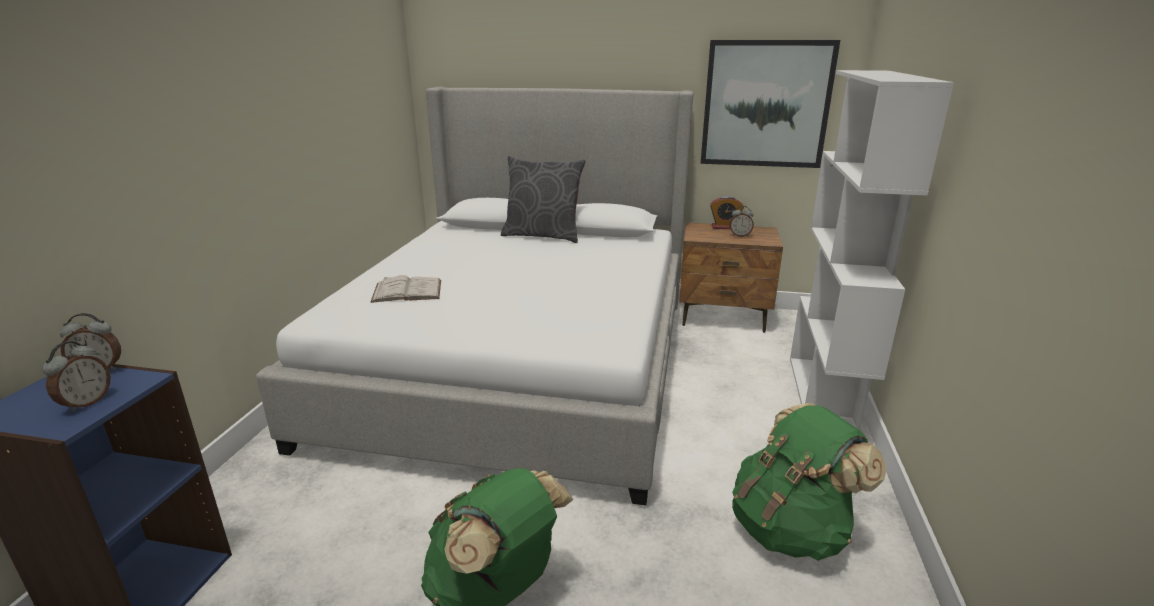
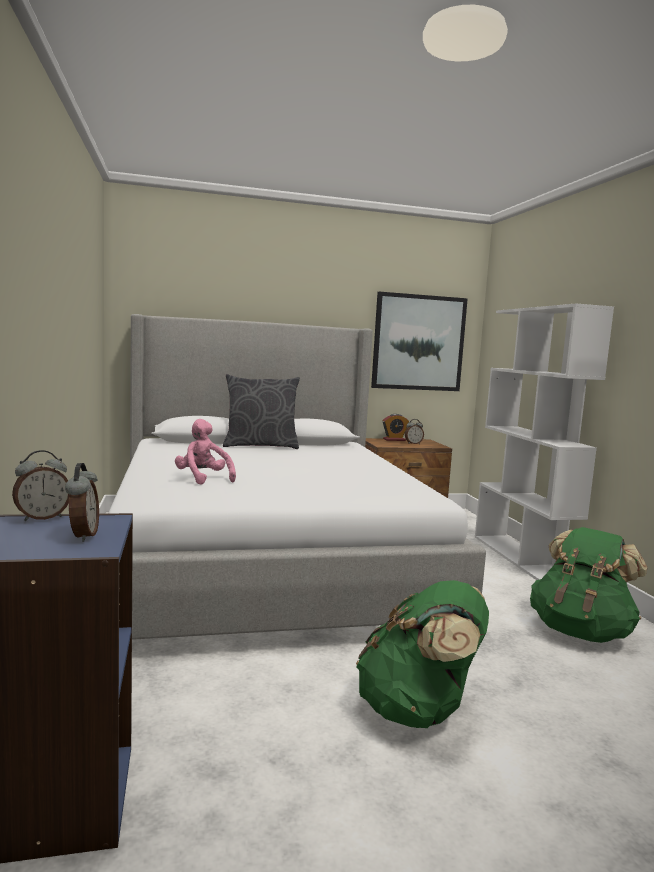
camera: 25 degrees left, 15 degrees down
(407, 291) = (203, 479): white book -> pink plush toy

